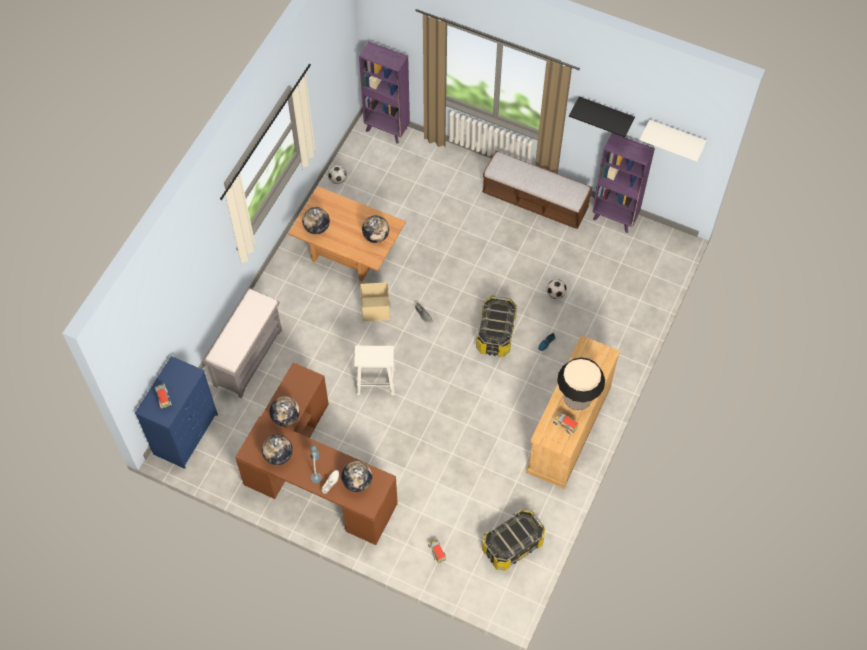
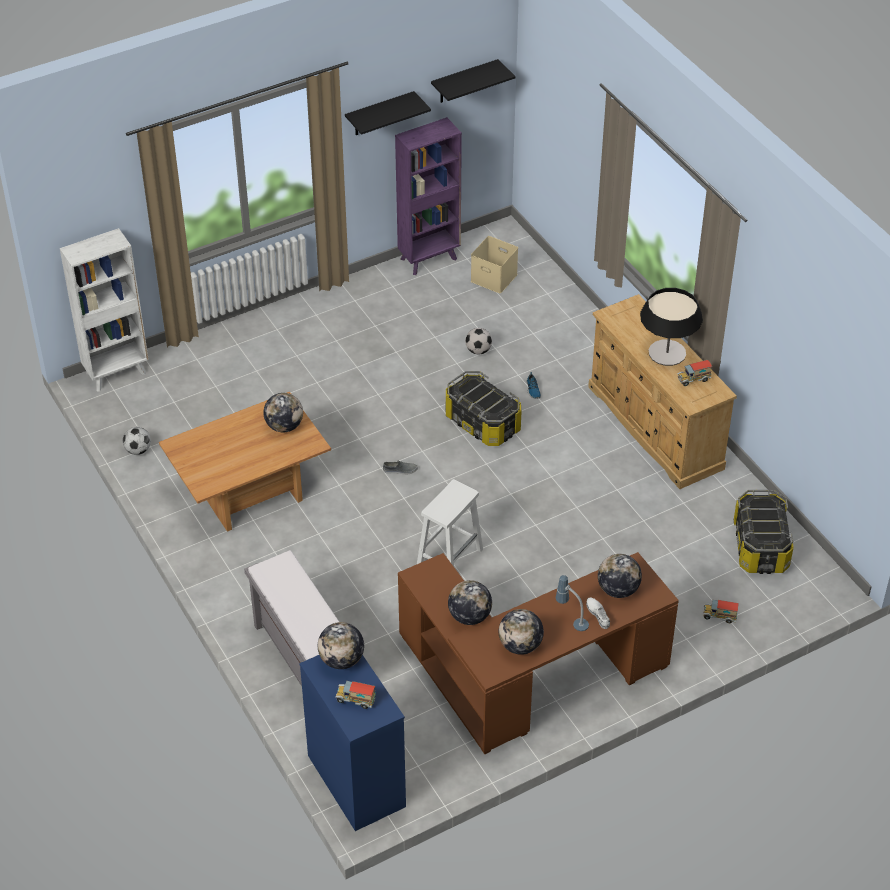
camera: 55 degrees left, 15 degrees down
(317, 228) = (218, 471): globe -> globe (341, 660)
(376, 309) = (352, 507): beige storage box -> beige storage box (495, 277)
(387, 130) = (117, 373): purple bookcase -> white bookcase
(535, 201) = (345, 305): bench -> none
(676, 136) = (464, 82): white shelf -> black shelf

